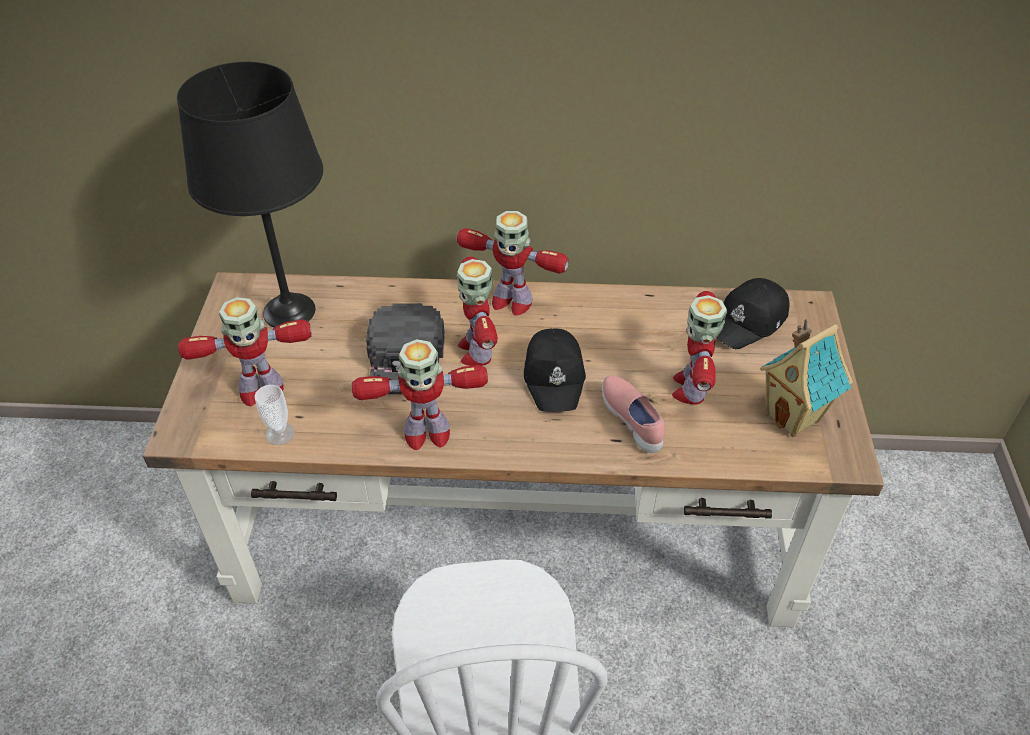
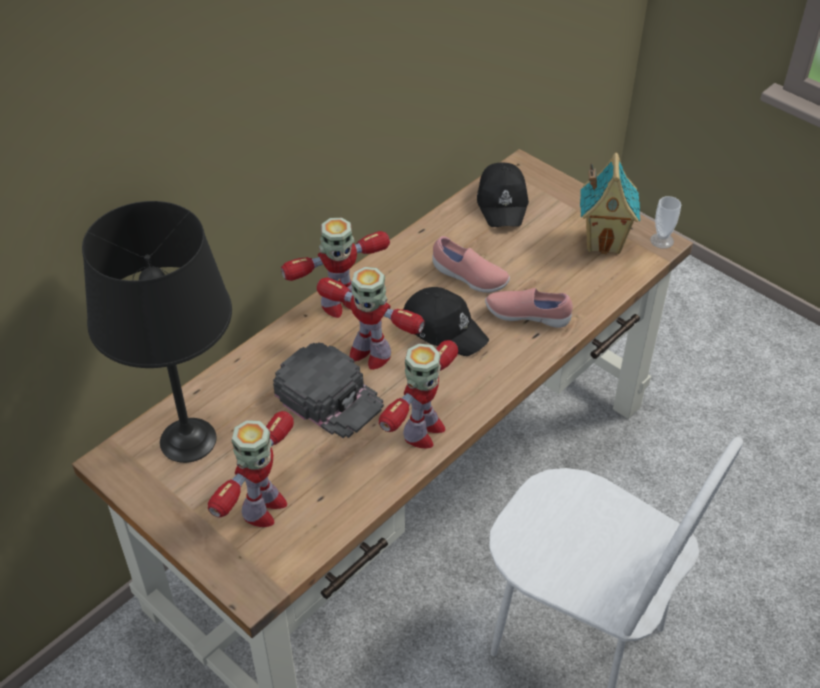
camera: 50 degrees left, 0 degrees up
(280, 434) = (326, 520): cup -> cup (662, 240)
(632, 356) = (469, 278): none -> pink shoe
(691, 387) = (529, 269): toy robot -> none

